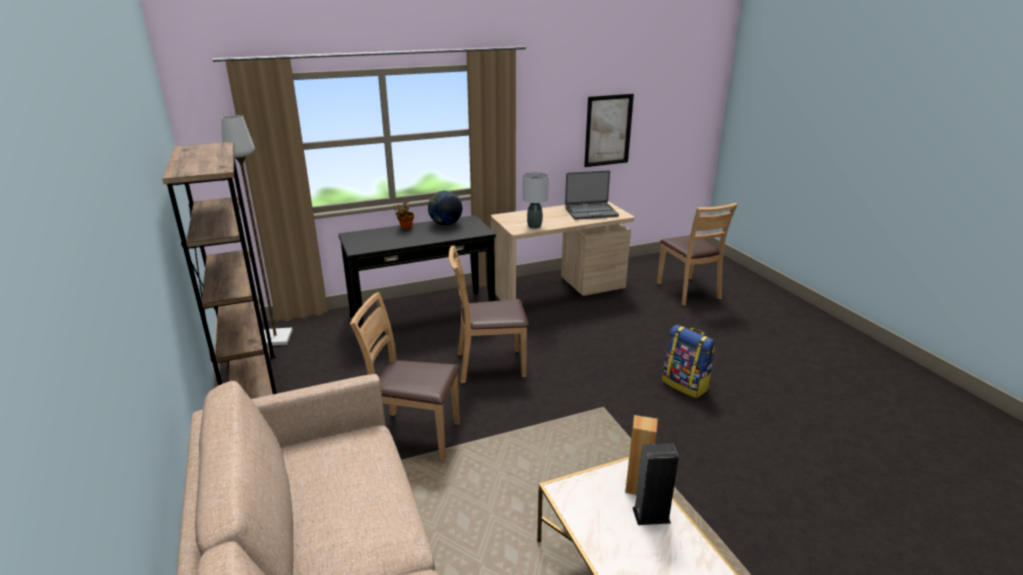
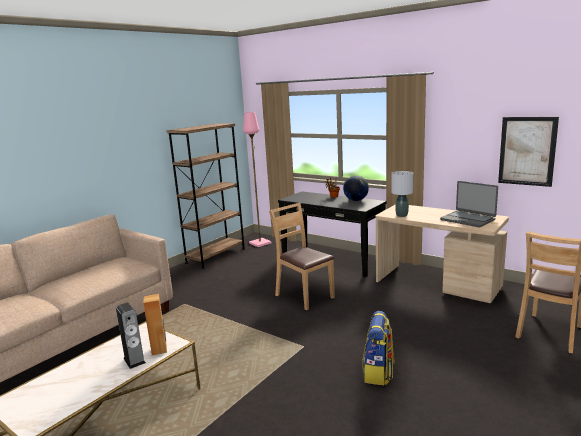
camera: 60 degrees right, 10 degrees down
(275, 338) = (260, 243): grey floor lamp -> pink floor lamp
(414, 436) = (213, 302): brown chair -> none

